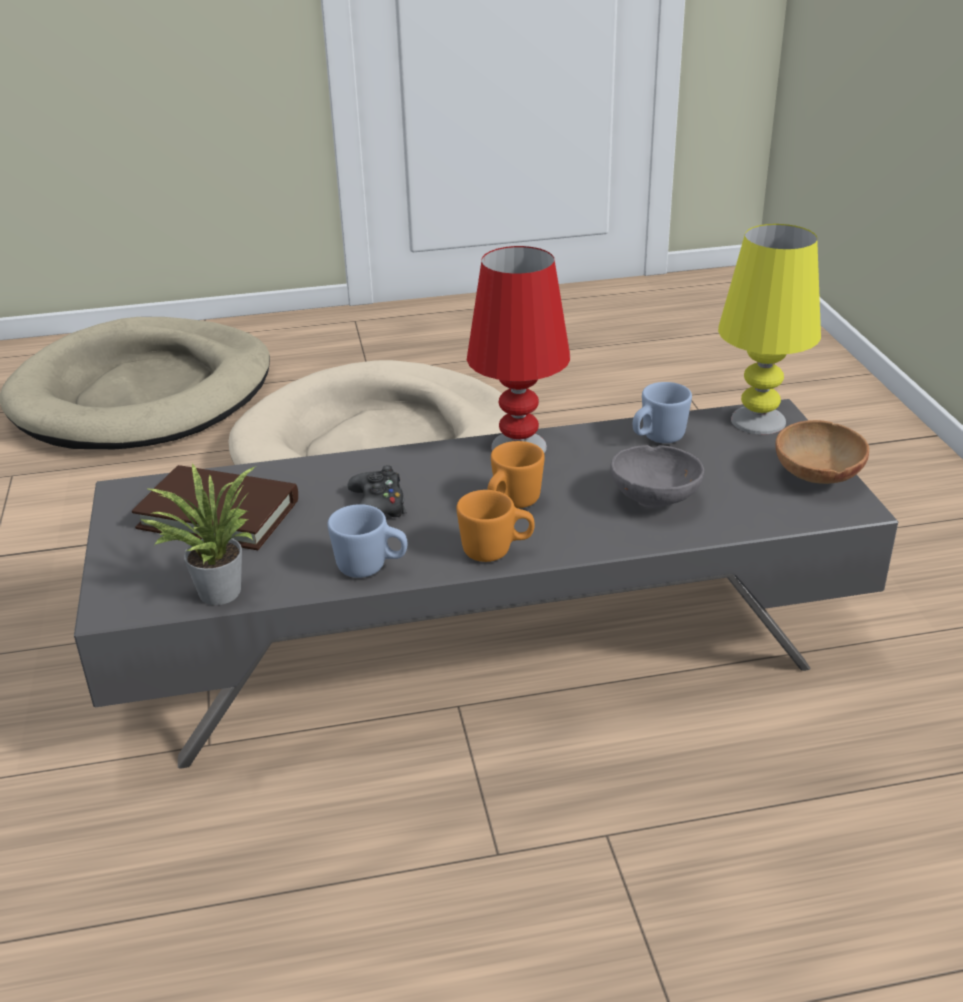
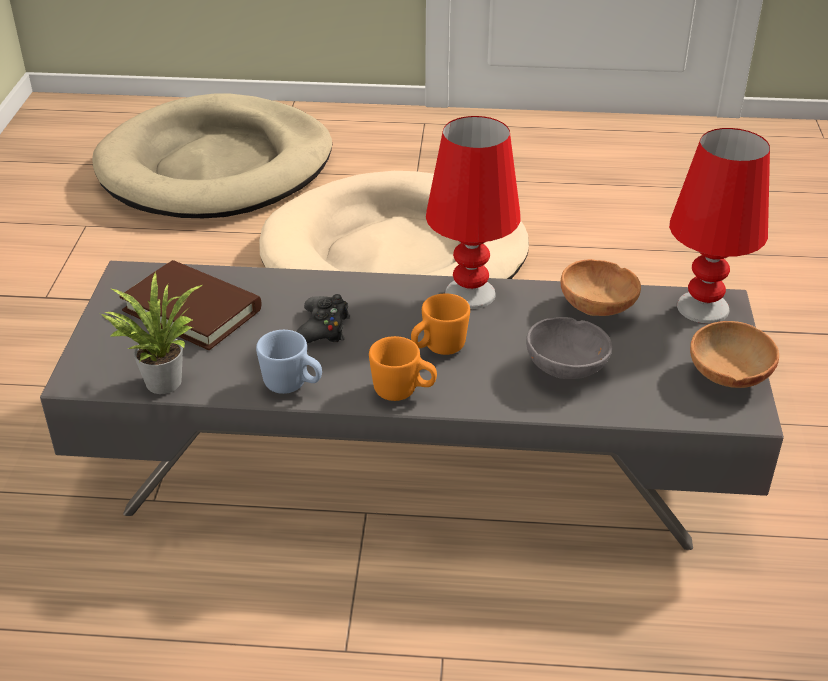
camera: 15 degrees right, 5 degrees up
(657, 438) = (599, 308): blue mug -> brown bowl
(757, 420) = (702, 307): yellow table lamp -> red table lamp

